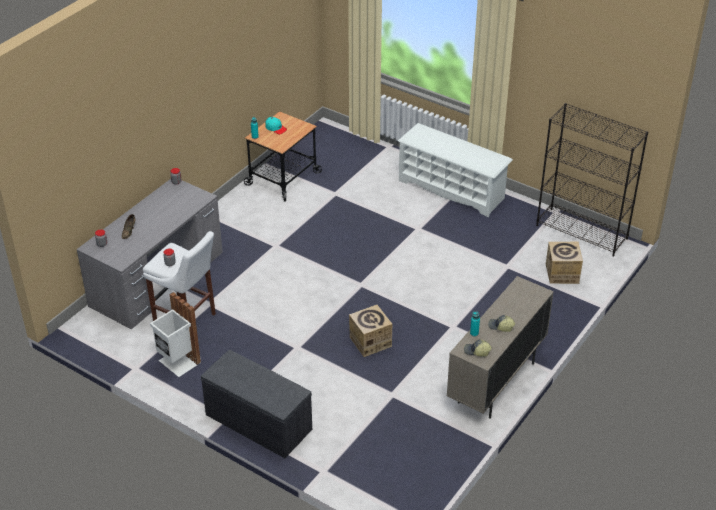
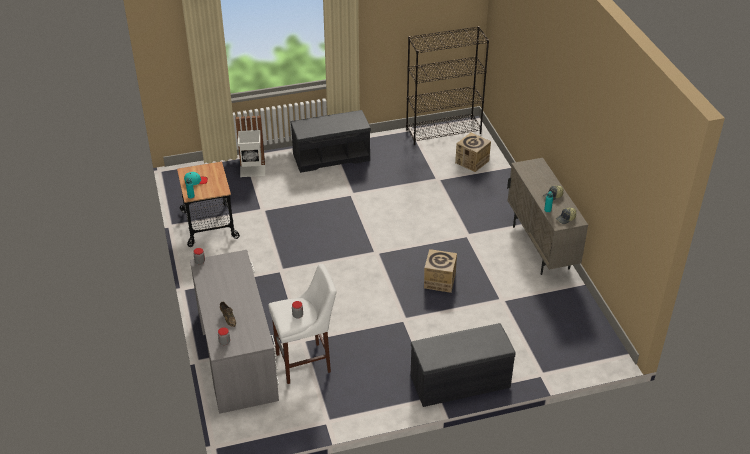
camera: 50 degrees left, 0 degrees up
(178, 362) = (349, 392): white trash can -> white trash can (252, 170)
(452, 189) = (331, 156): white shoe rack -> grey bench

